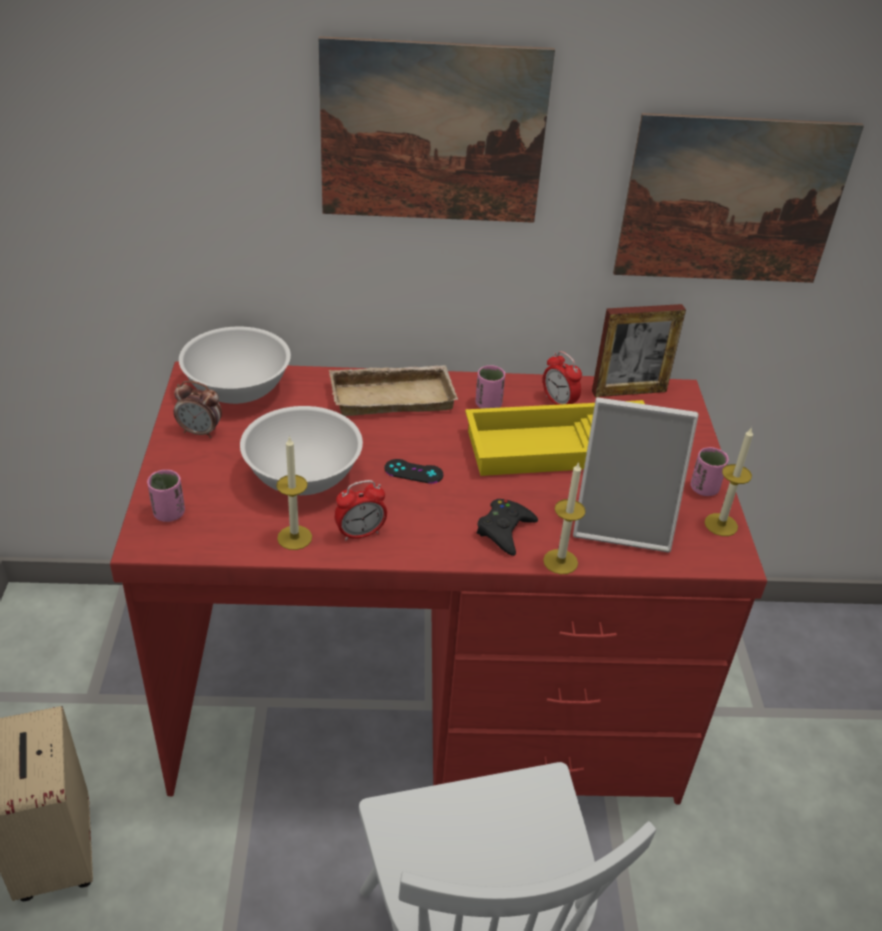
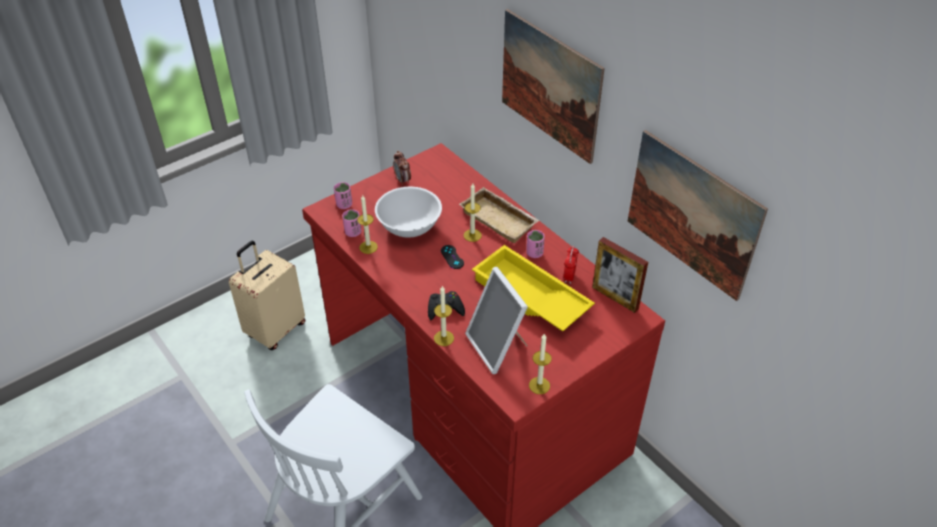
camera: 55 degrees right, 5 degrees up
(237, 389) = (444, 171): white bowl -> none
(360, 533) = (392, 264): alarm clock -> none
(394, 433) = (472, 235): none -> candle
(704, 489) = (562, 366): pink cup -> pink cup (353, 232)

